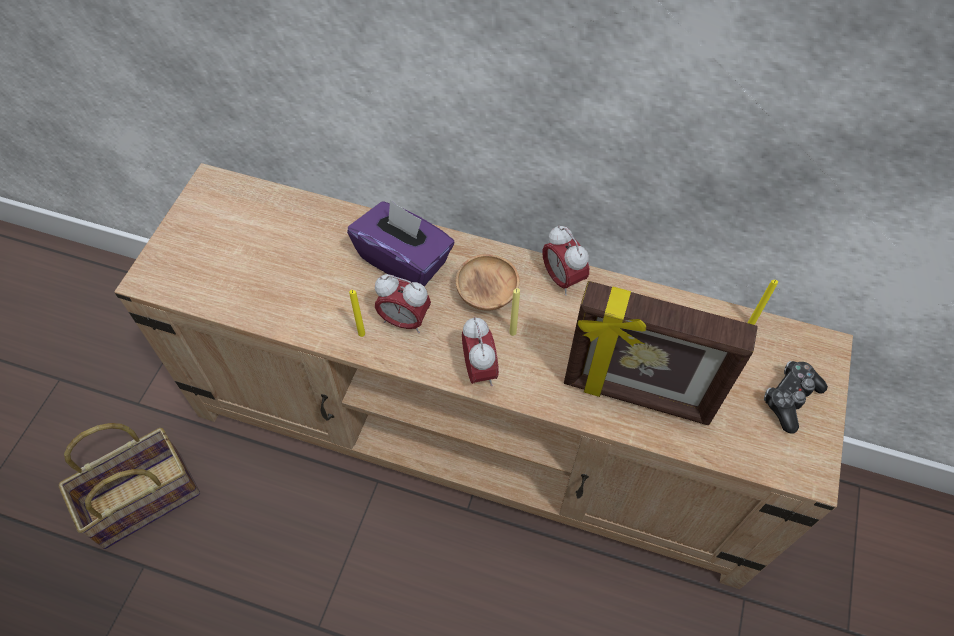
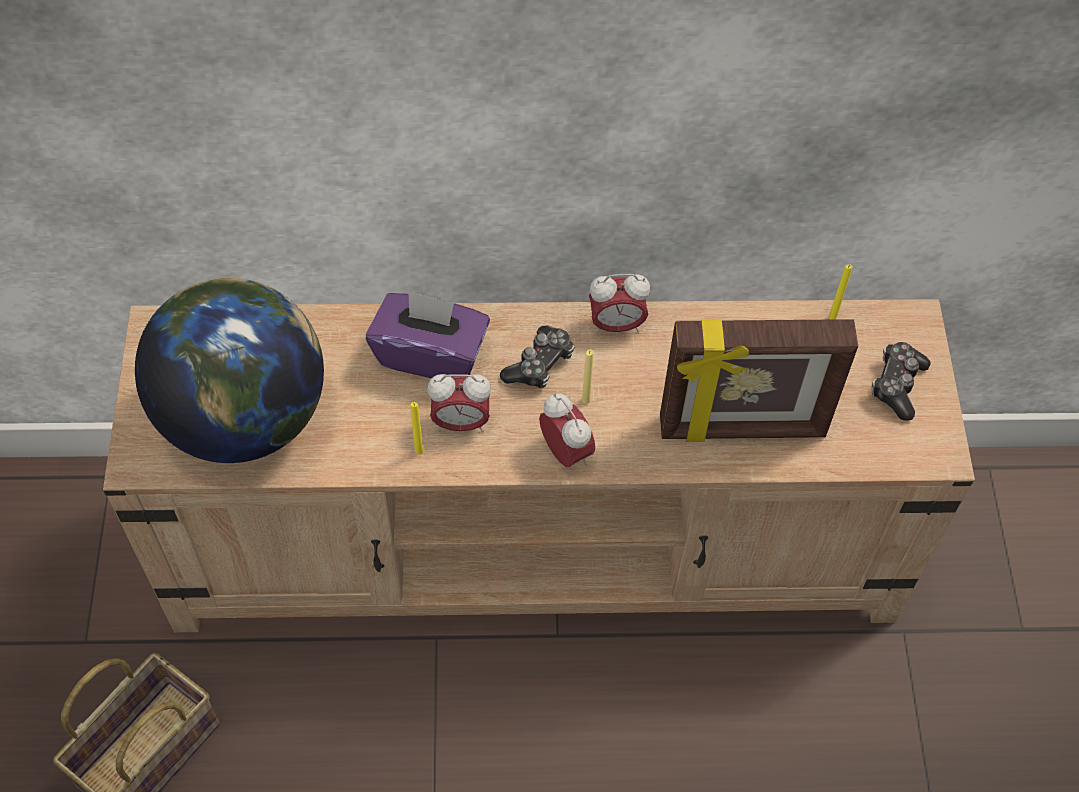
camera: 20 degrees left, 0 degrees up
(242, 267) = (245, 416): none -> globe
(487, 293) = (539, 364): brown bowl -> game controller
(562, 279) = (616, 325): alarm clock -> alarm clock turned 45 degrees counterclockwise

